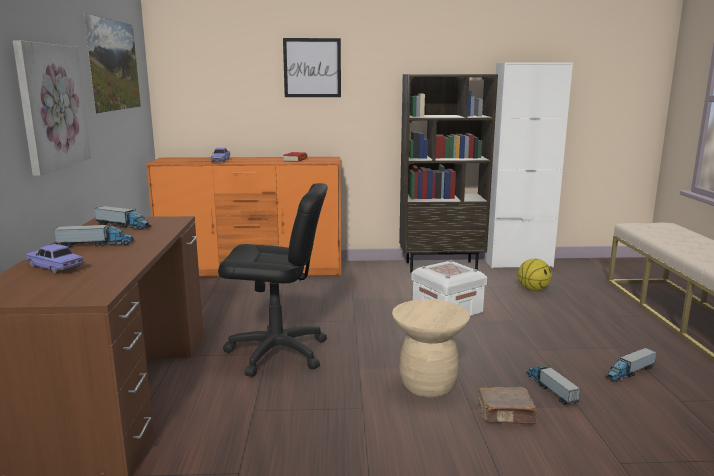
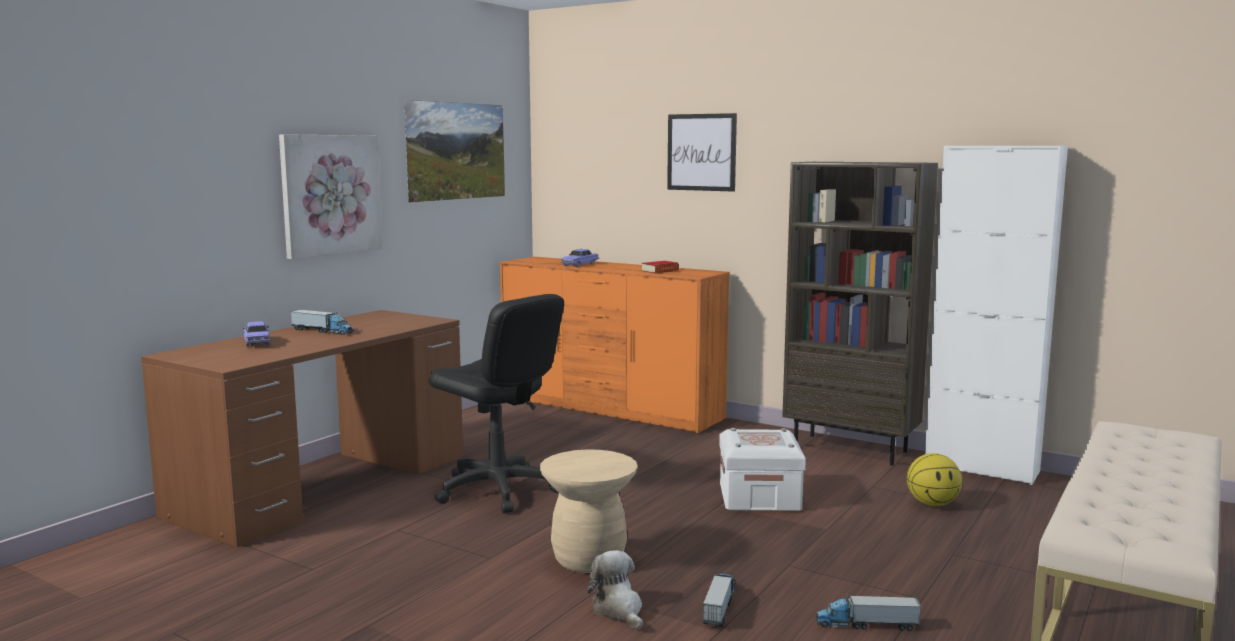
camera: 35 degrees right, 5 degrees down
(123, 226) = (381, 319): toy truck -> none
(506, 415) = (619, 610): brown book -> plush toy

